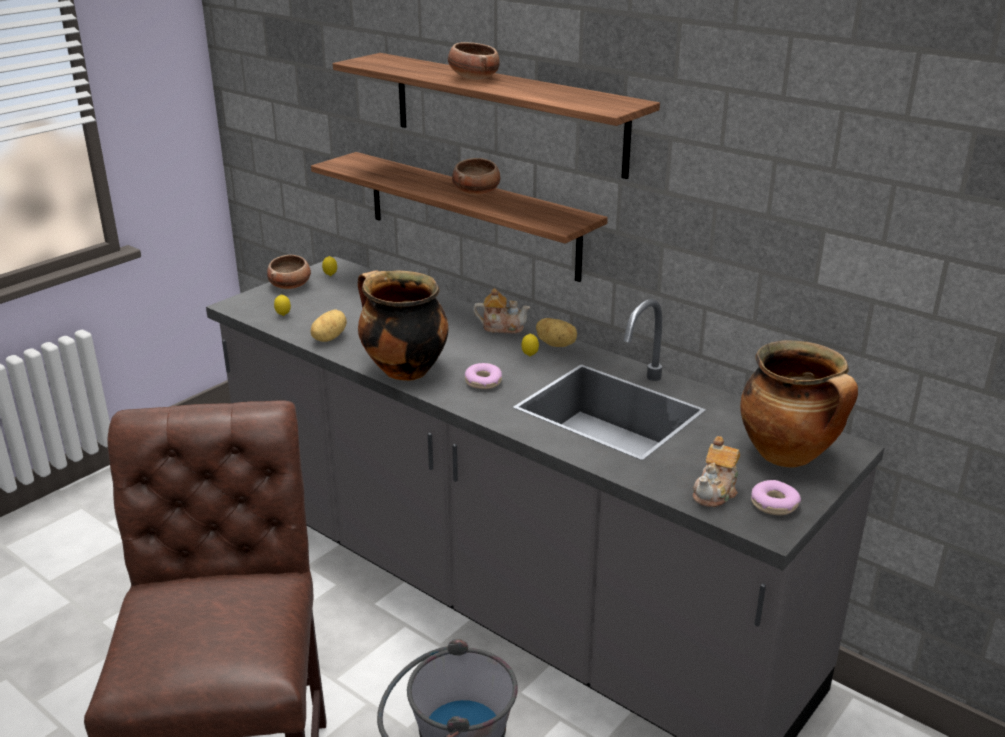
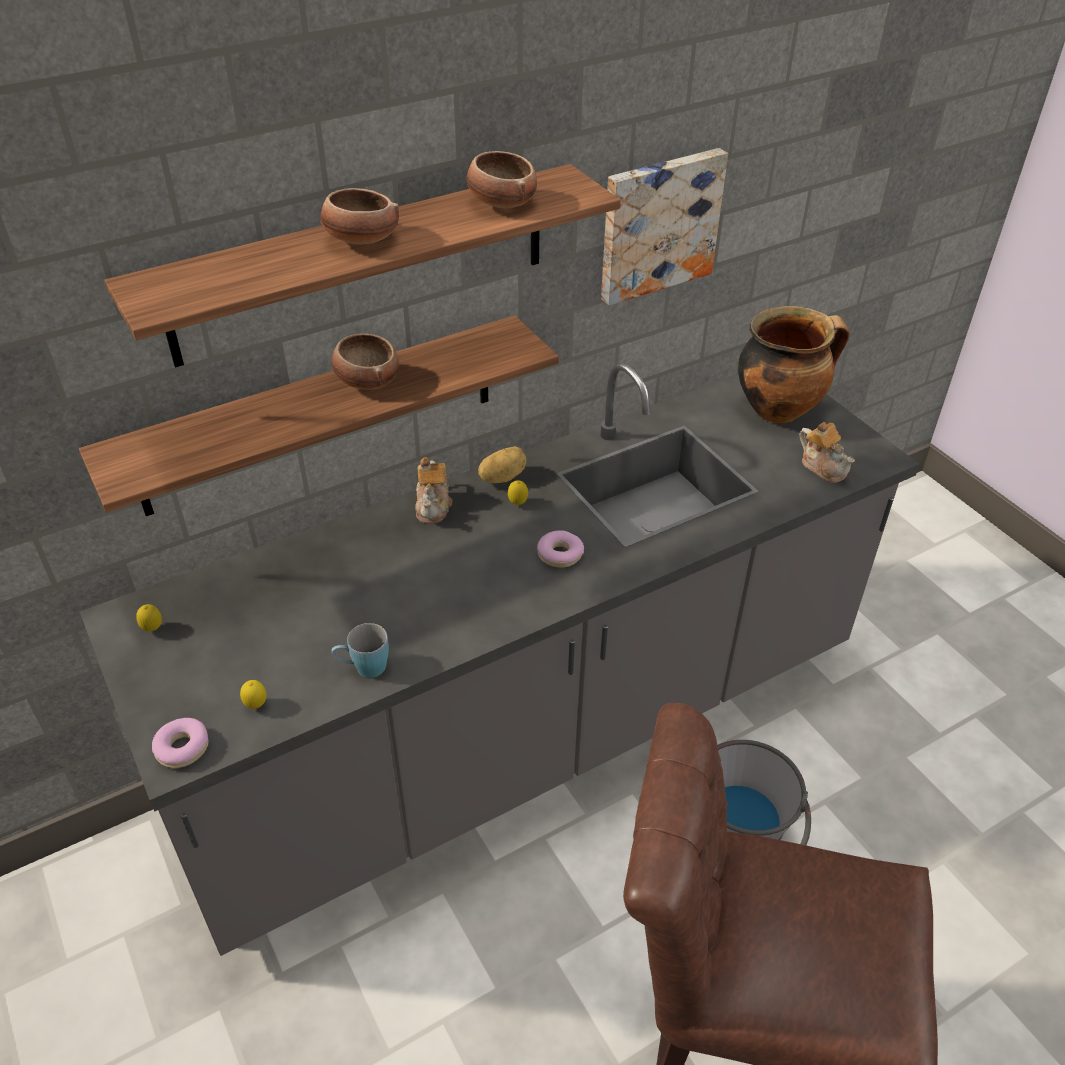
camera: 70 degrees left, 15 degrees up
(290, 285) = (152, 680): bowl -> bowl (501, 202)
(328, 338) = (363, 668): potato -> blue mug
(403, 370) = (496, 614): cooking pot -> none
(502, 327) = (433, 506): teapot -> teapot turned 150 degrees clockwise
(743, 201) = (658, 224): none -> picture
(774, 504) = (849, 443): donut -> donut (182, 748)

